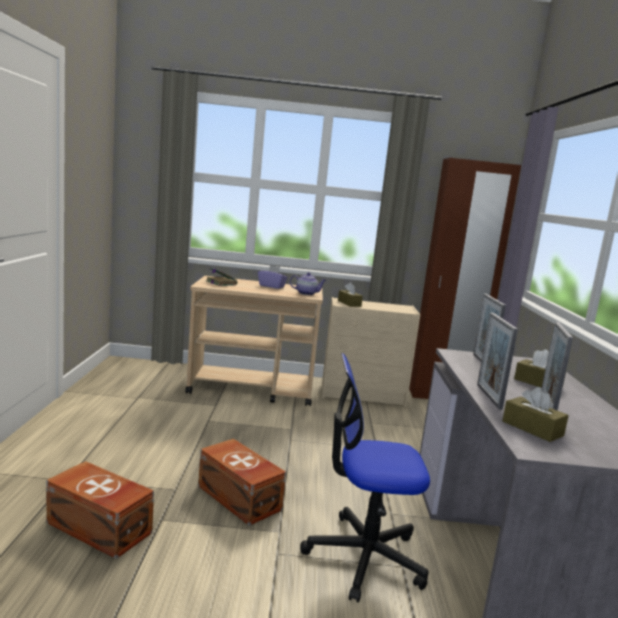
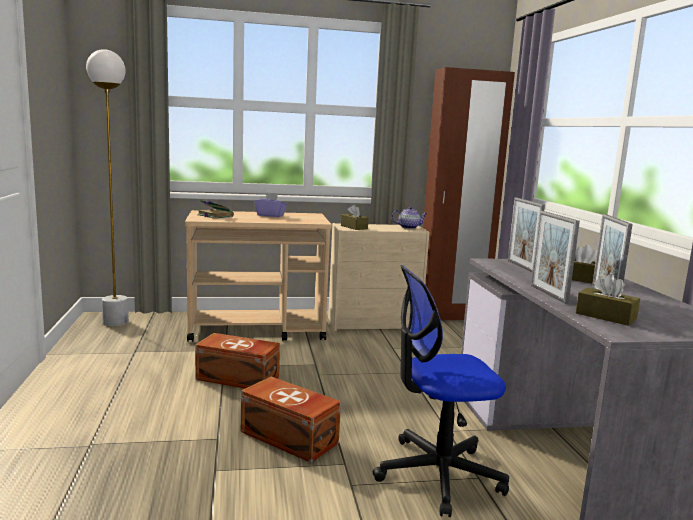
camera: 10 degrees left, 0 degrees up
(99, 529) = (150, 490): brown storage box -> brown storage box (238, 379)
(132, 368) = (115, 322): none -> white floor lamp
(307, 293) = (311, 219): teapot -> teapot (409, 227)

